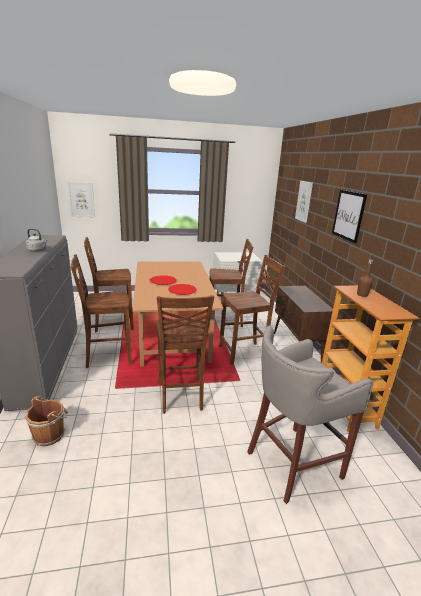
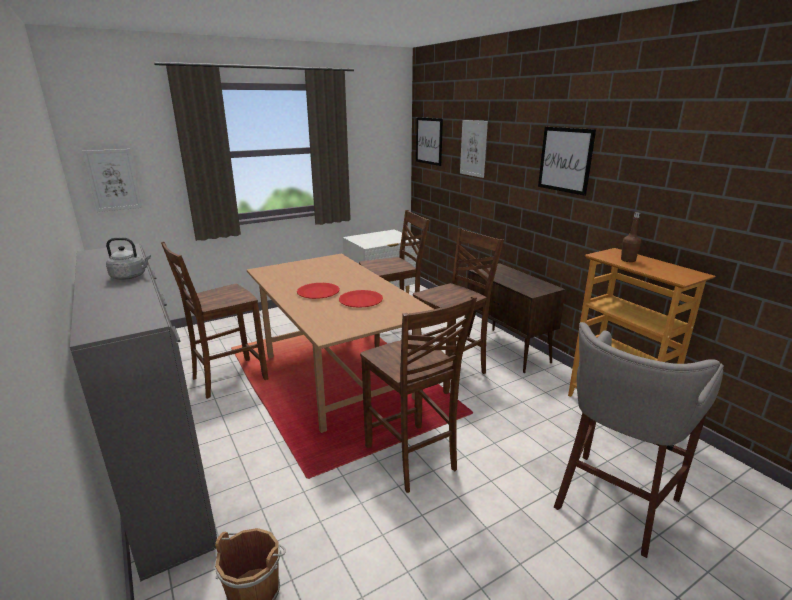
camera: 20 degrees left, 0 degrees up
(107, 356) = (257, 432): brown chair -> none
(283, 193) = (429, 141): none -> picture

